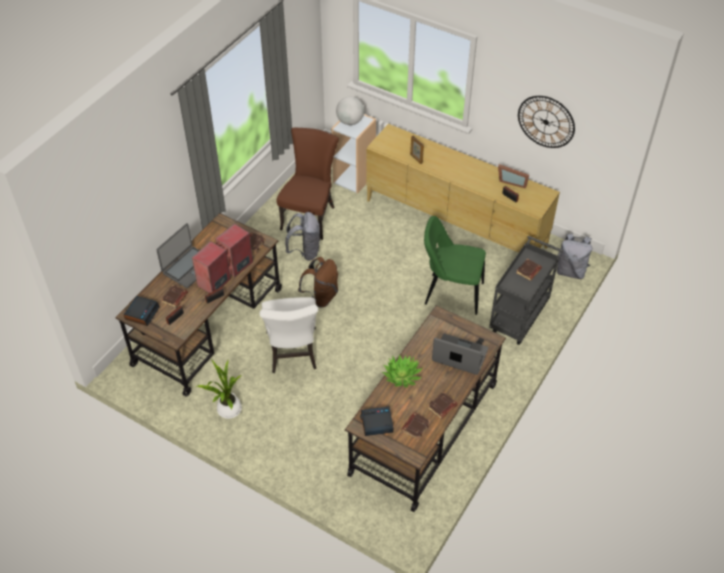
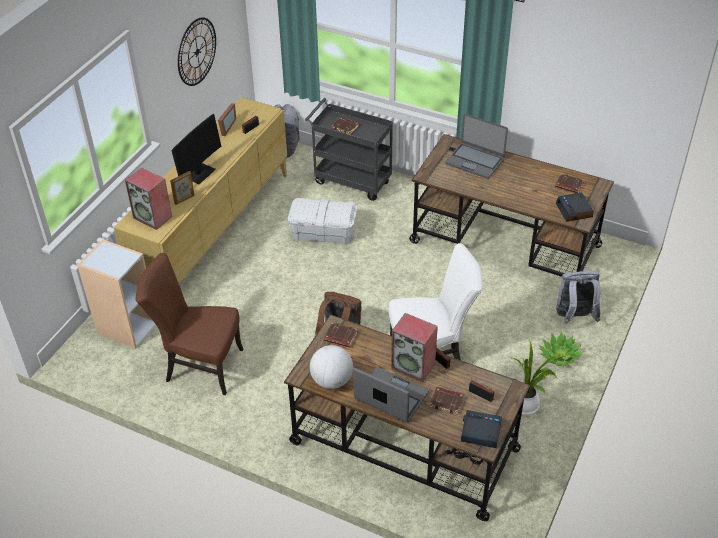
camera: 95 degrees left, 5 degrees down
(236, 265) = (379, 348): speaker -> speaker (153, 217)
(305, 251) = (265, 363): grey backpack -> grey backpack (574, 317)
(350, 121) = (106, 263): globe -> globe (332, 380)
(402, 376) = (511, 197): potted plant -> potted plant (559, 356)
(442, 407) = (540, 170): brown book -> none
(448, 166) = (199, 173): none -> monitor
(450, 293) = (323, 232): green chair -> white storage box
(459, 356) = (475, 161): laptop -> laptop turned 75 degrees counterclockwise

